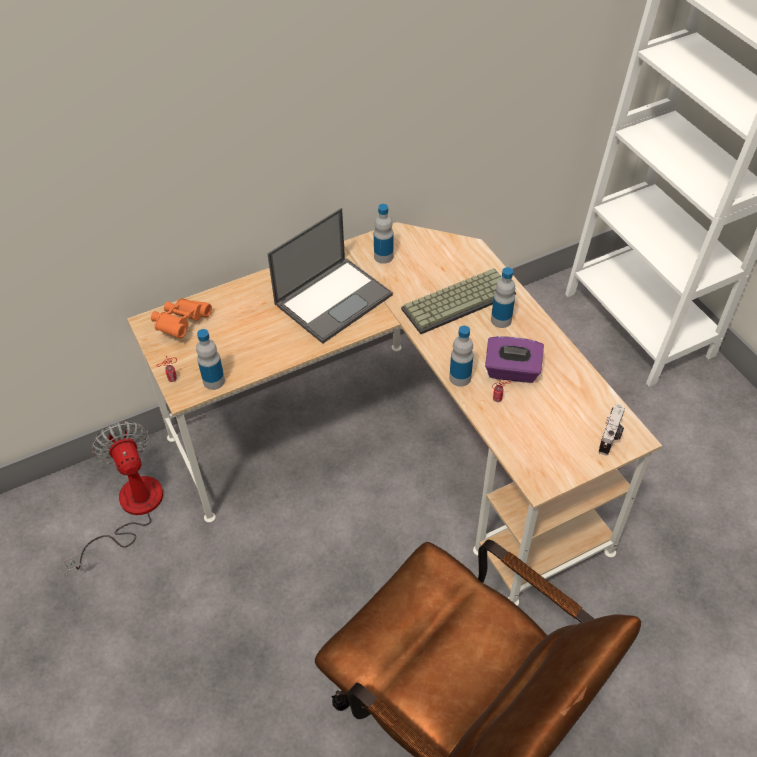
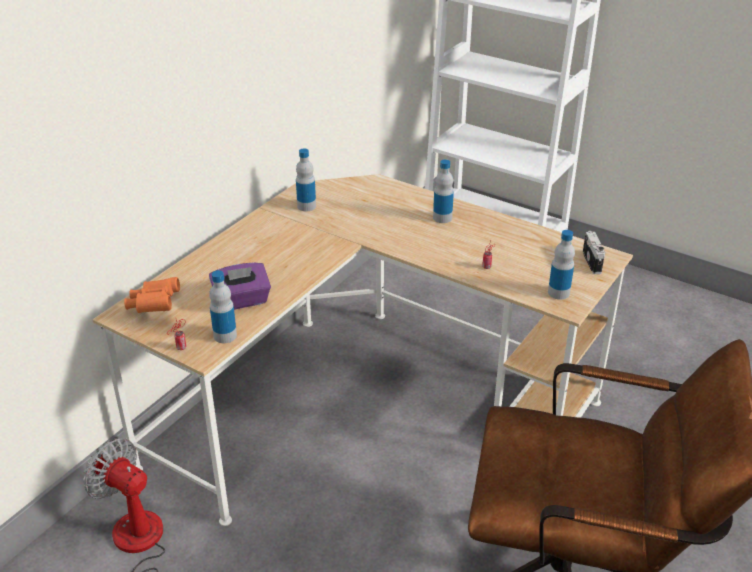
camera: 30 degrees left, 15 degrees down
(334, 298) = (287, 245): laptop -> none
(458, 300) = (396, 216): keyboard -> none
(460, 378) = (444, 263): bottle -> bottle (558, 293)
(512, 371) = (481, 246): purple tissue box -> purple tissue box (242, 301)

